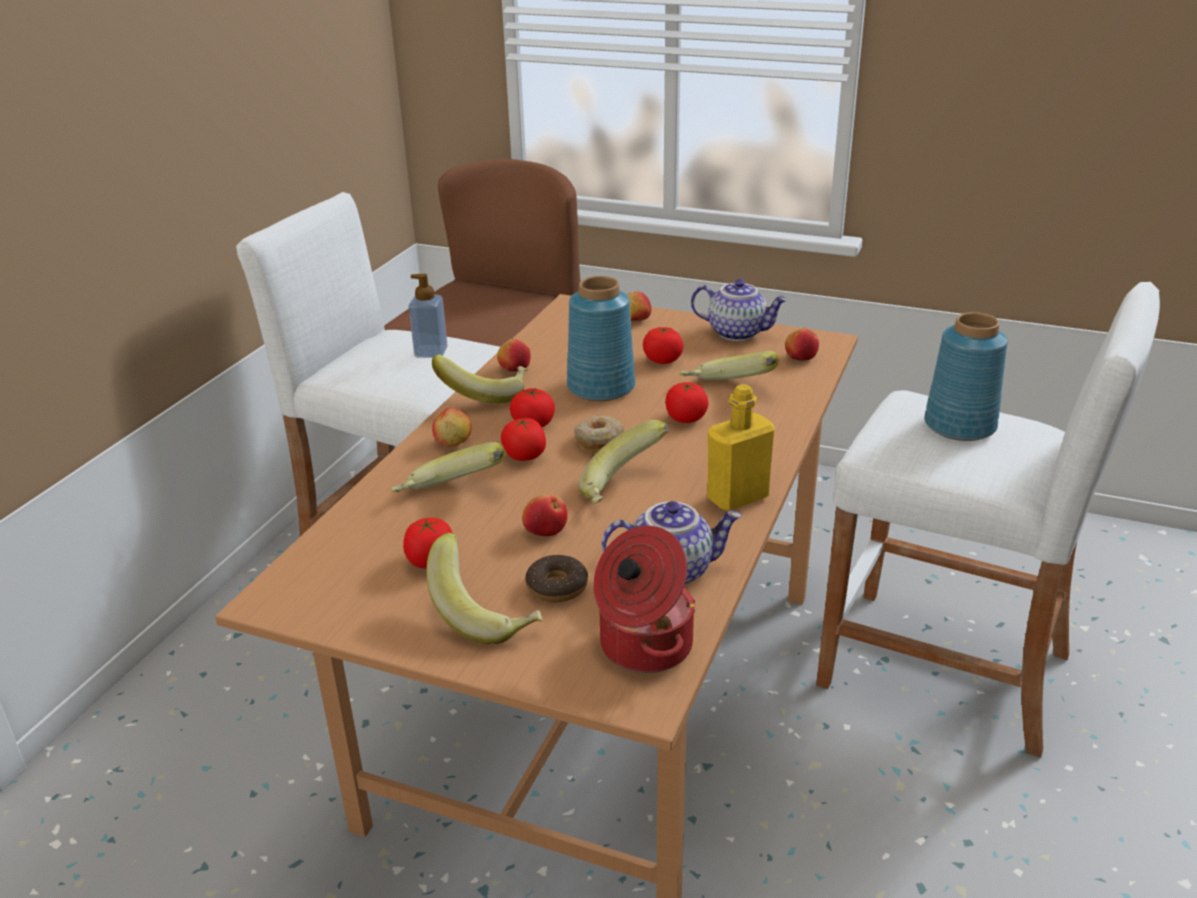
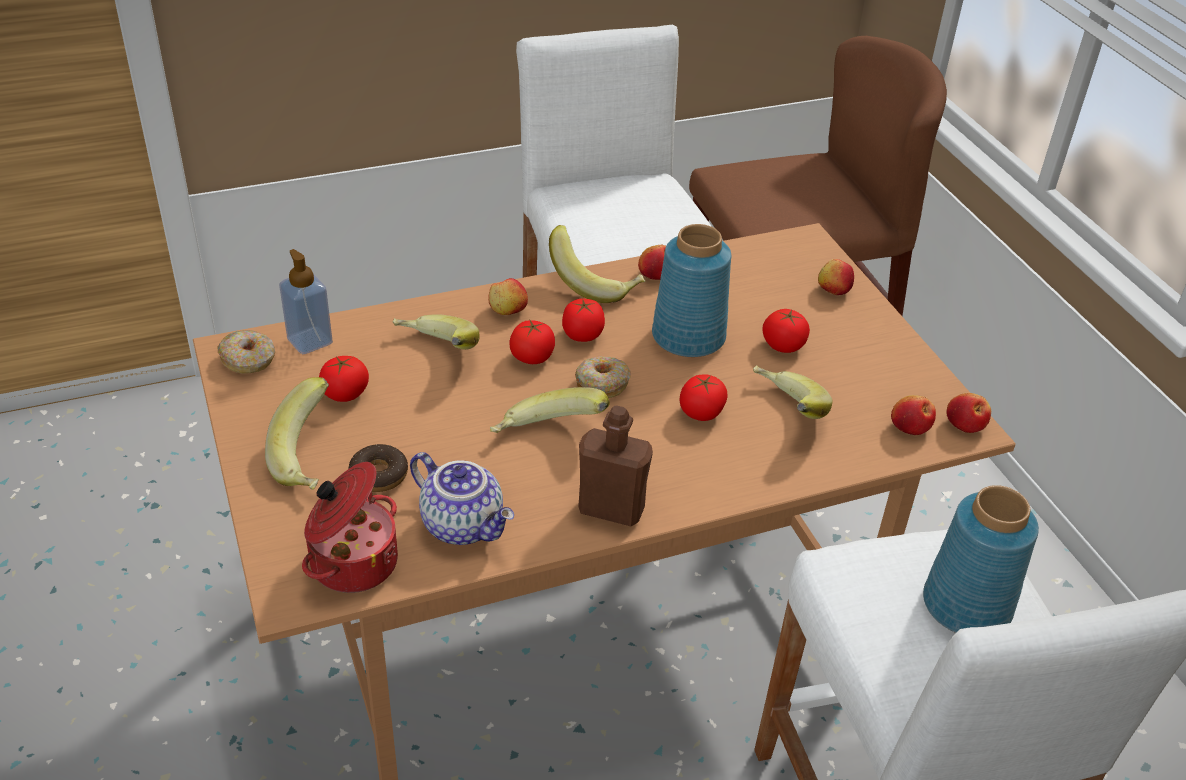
camera: 45 degrees right, 10 degrees up
(301, 594) = (249, 359): none -> donut
(431, 352) = (650, 217): soap dispenser -> soap dispenser (310, 341)
(545, 530) = (444, 427): apple -> apple (965, 424)
(737, 497) = (611, 509): yellow bottle -> brown bottle
(738, 332) = (901, 363): teapot -> none

